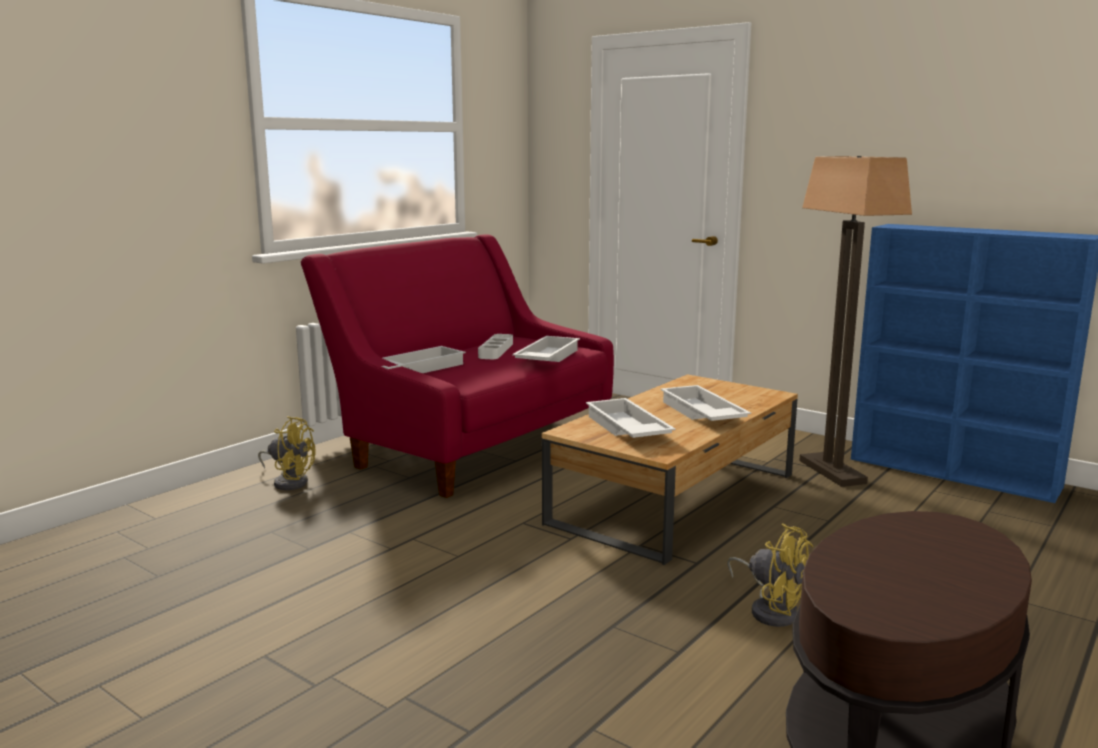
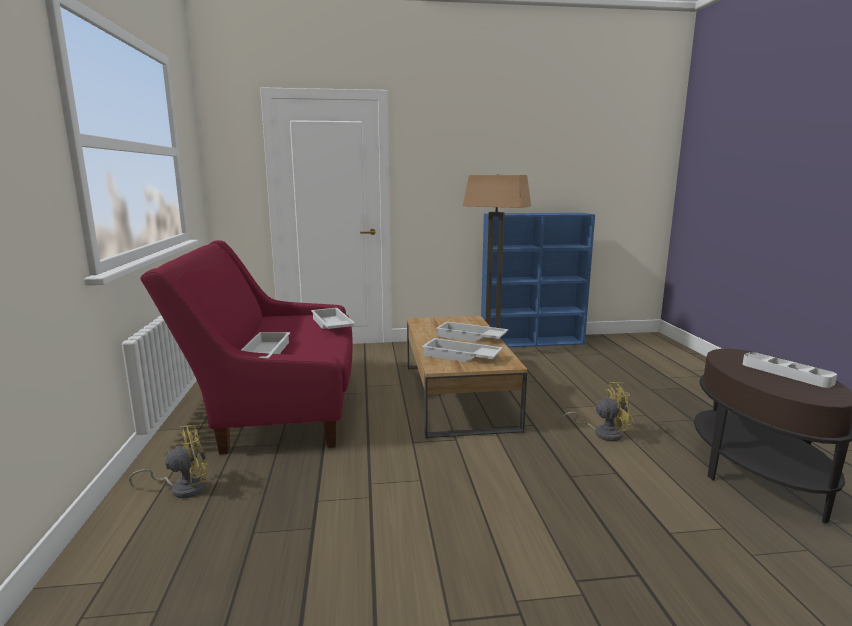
camera: 45 degrees left, 0 degrees up
(496, 350) = (284, 328): white tray -> white tray (786, 373)

